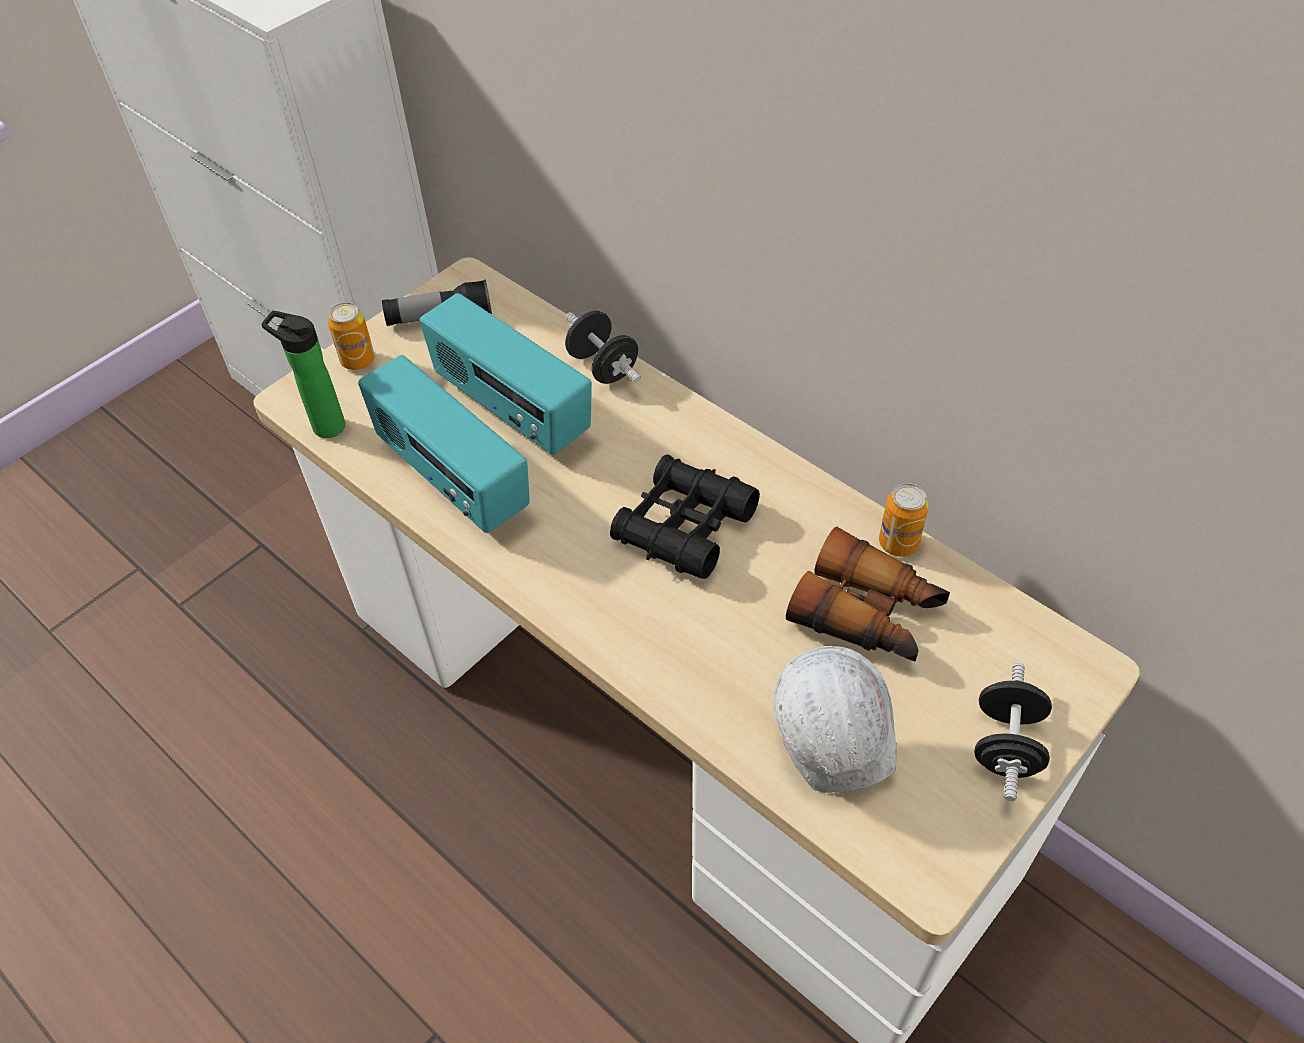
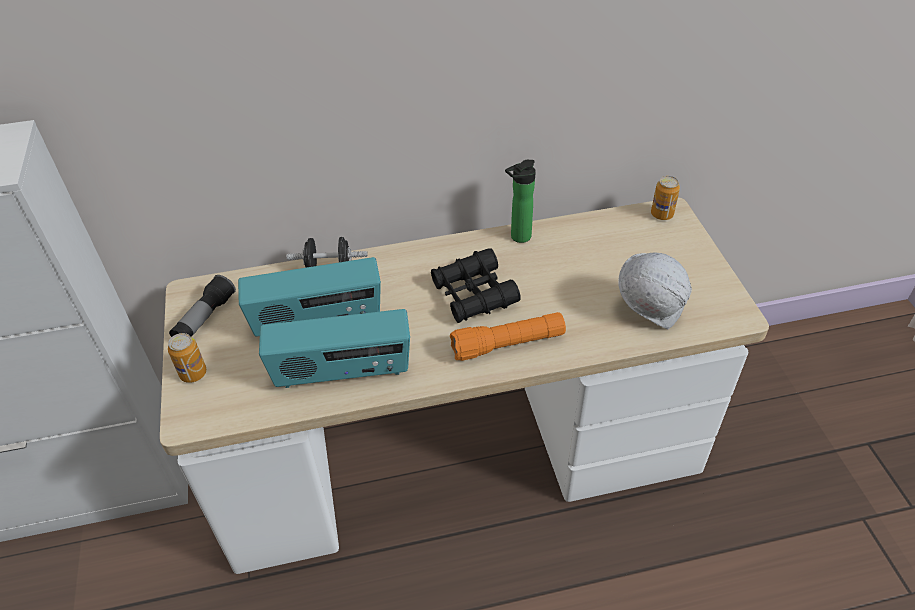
camera: 55 degrees left, 5 degrees down
(324, 425) = (230, 415): bottle -> bottle (518, 237)
(624, 612) = (508, 344): none -> orange flashlight
(868, 614) = (586, 259): binoculars -> none
(898, 543) = (554, 227): can -> can (662, 214)
(1005, 745) = (690, 256): black dumbbell -> none

